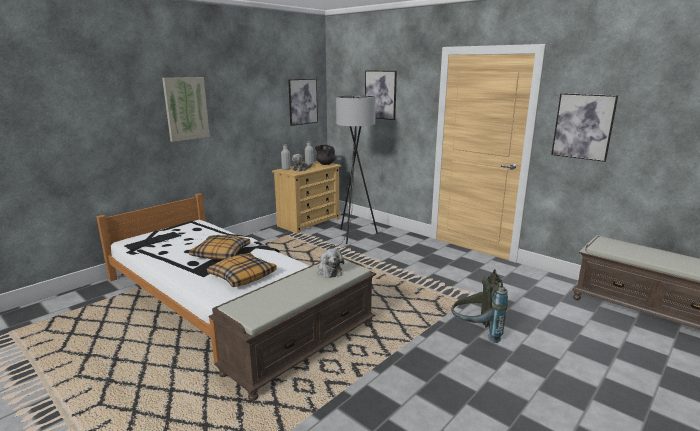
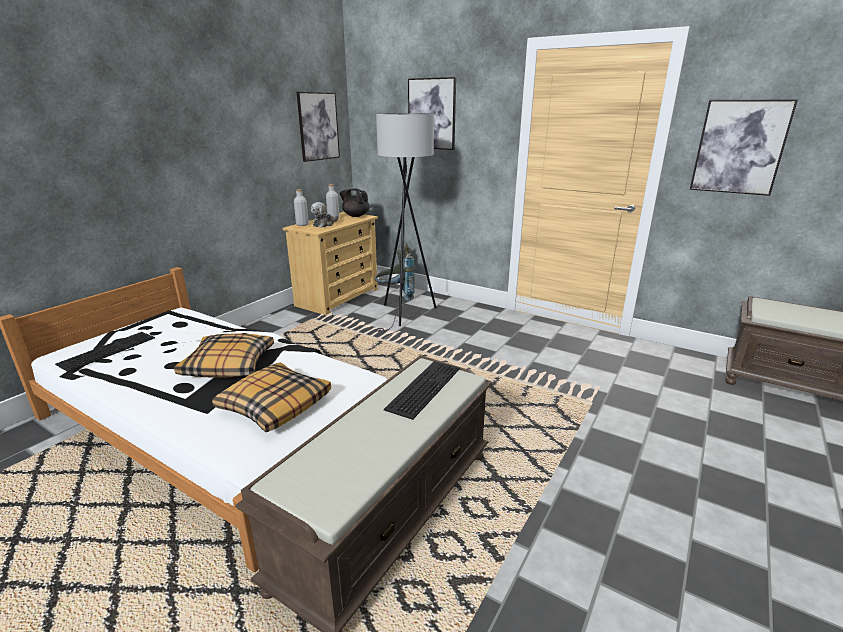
camera: 10 degrees left, 5 degrees up
(186, 108) = (141, 131): picture -> none
(329, 271) = (423, 387): plush toy -> keyboard
(475, 332) = (633, 452): grey backpack -> grey backpack (396, 296)

